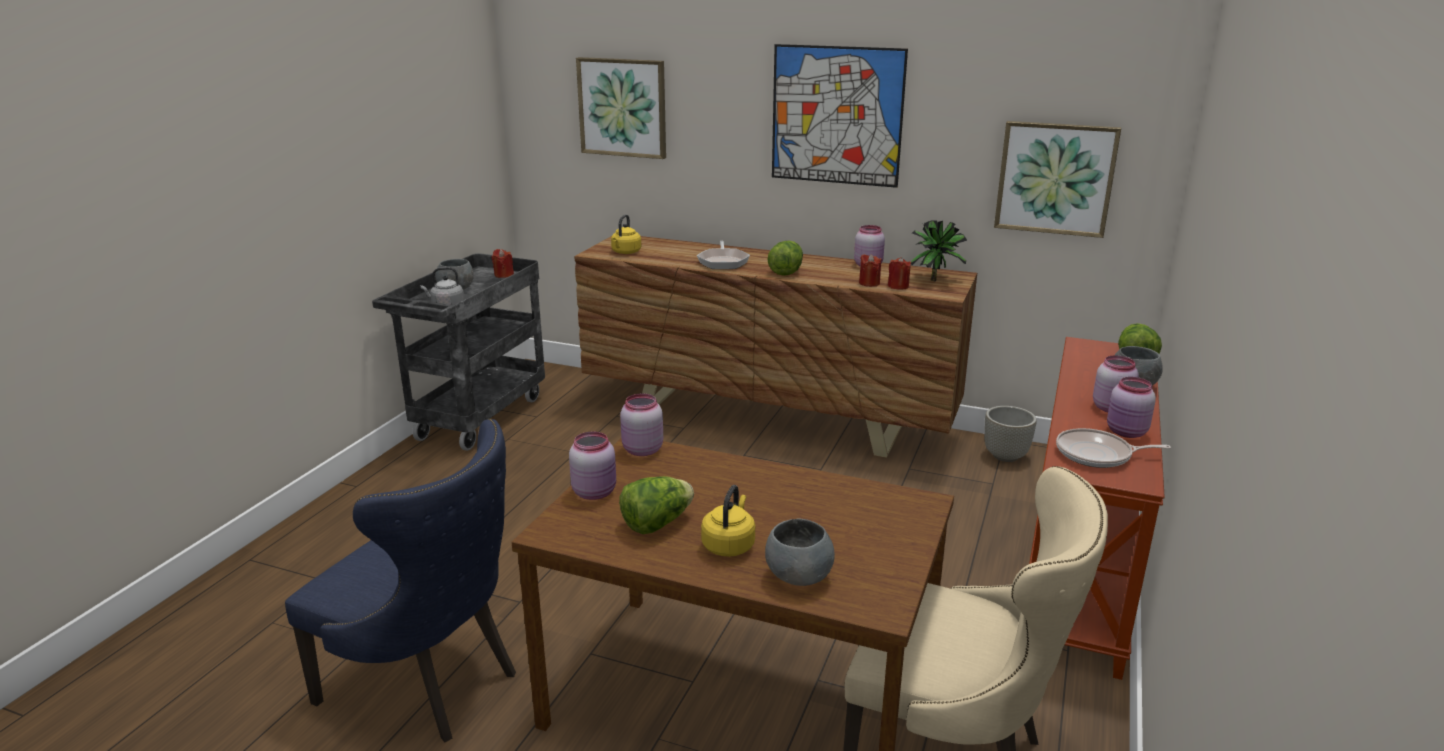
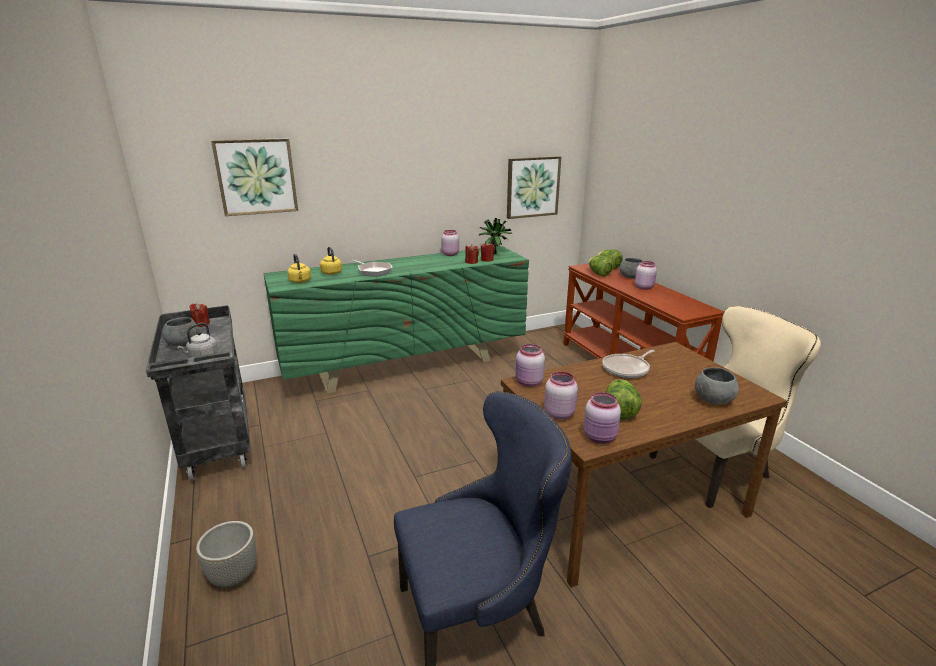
camera: 45 degrees left, 0 degrees up
(729, 545) = (664, 403): yellow kettle -> yellow kettle (331, 272)
(768, 420) = (407, 367): brown cabinet -> green cabinet
(786, 271) = (419, 267): lettuce -> lettuce (599, 274)
(836, 115) = (416, 165): picture -> none
(1006, 456) = (533, 340): grey planter -> grey planter (234, 575)
(1097, 454) = (679, 305): frying pan -> frying pan (627, 369)
(1127, 432) = (668, 294): pink jar -> pink jar (600, 438)

